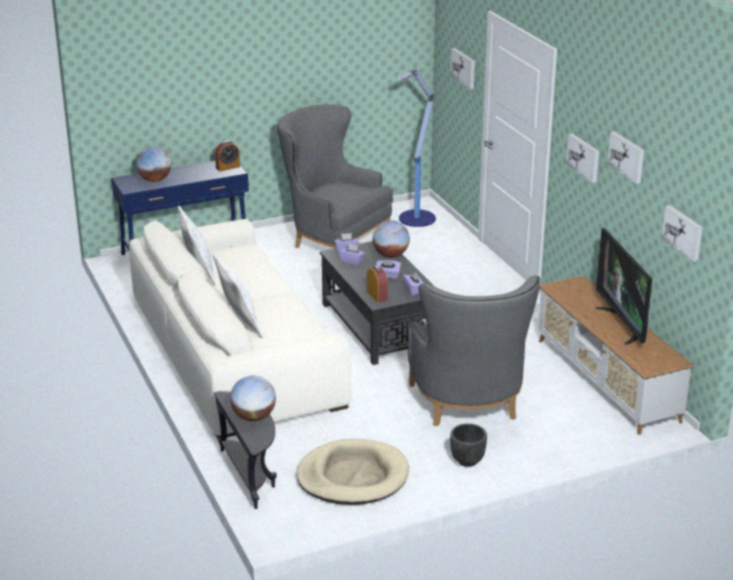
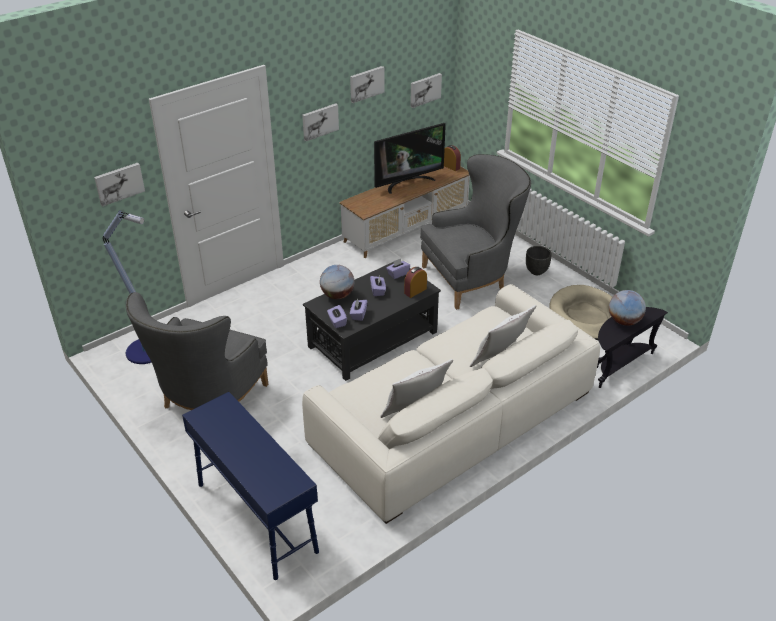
camera: 105 degrees left, 10 degrees up
(155, 180) = (266, 466): globe -> none
(228, 167) = (215, 411): alarm clock -> alarm clock (450, 166)

